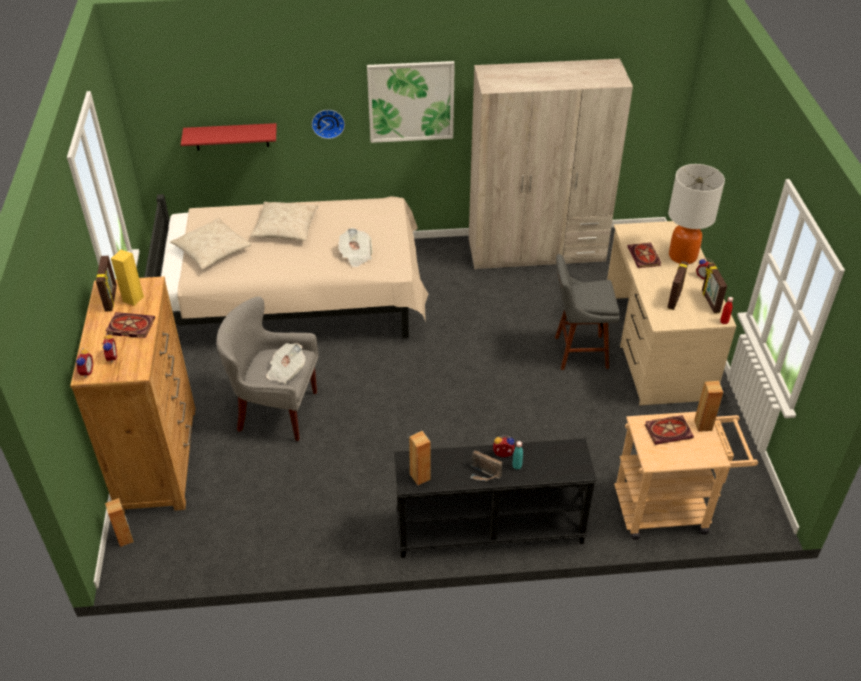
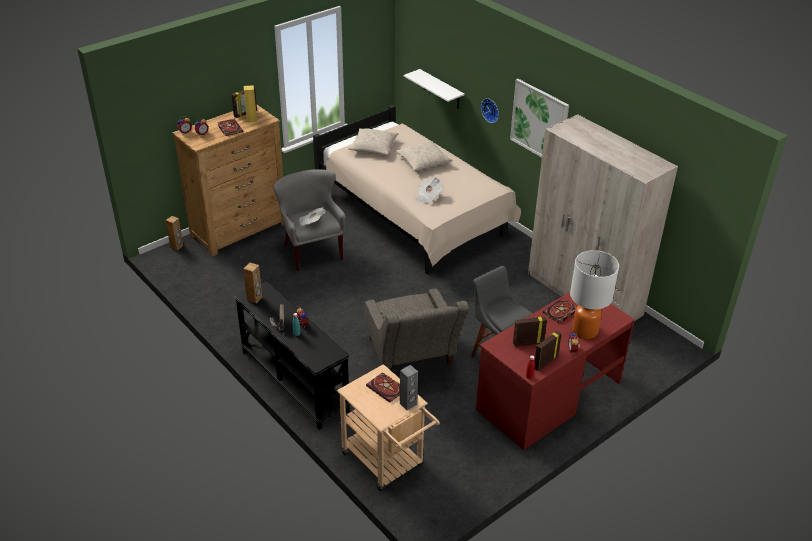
camera: 55 degrees right, 5 degrees down
(231, 136) = (441, 89): red shelf -> white shelf
(530, 414) = (412, 358): none -> grey armchair
(656, 346) = (548, 396): beige desk -> red desk
(703, 425) = (408, 404): brown speaker -> grey speaker

